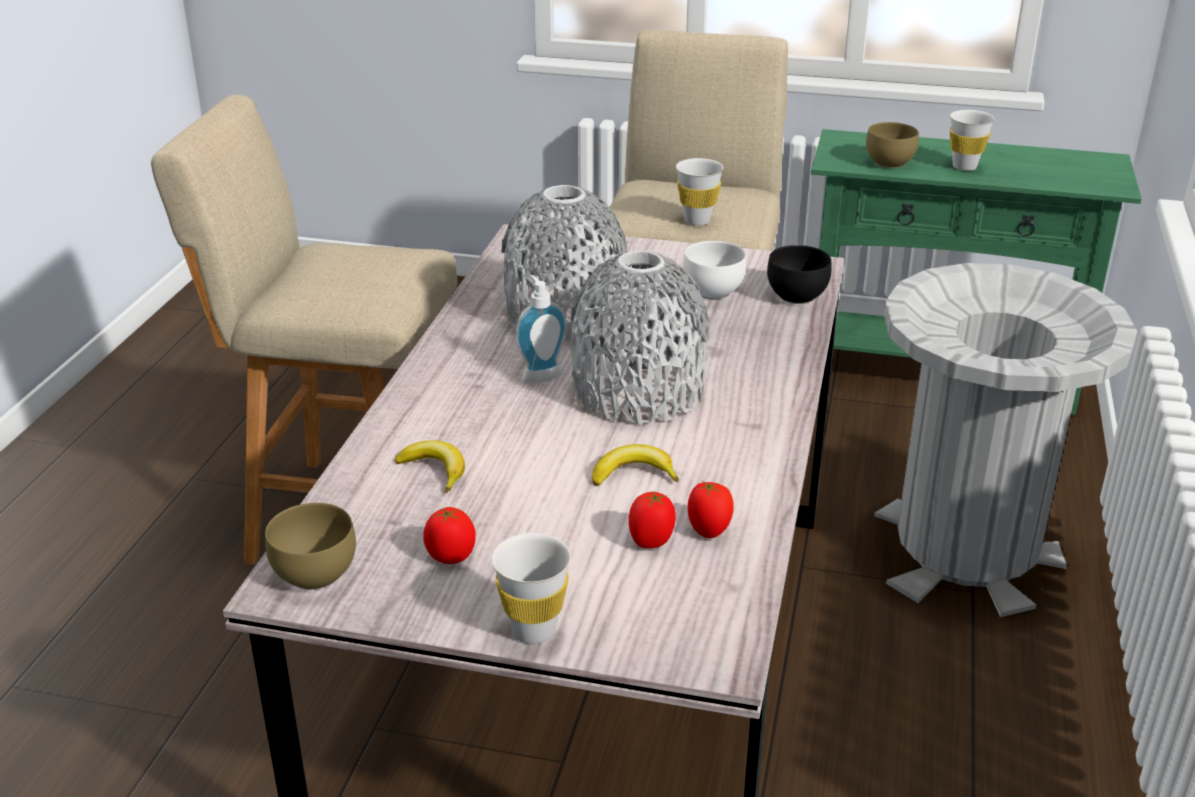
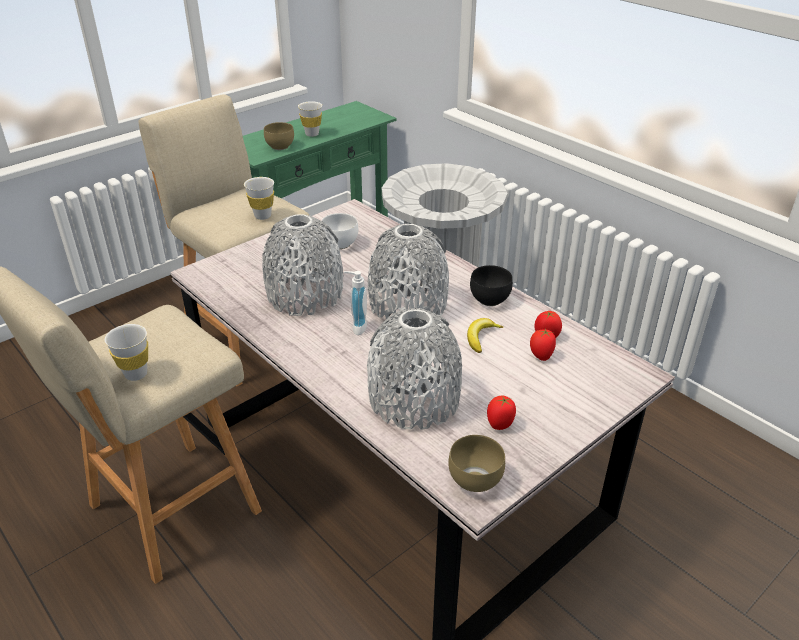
camera: 55 degrees left, 5 degrees up
(435, 471) = (414, 399): banana -> grey vase
(533, 631) = (583, 420): white cup -> white cup (136, 374)
(799, 296) = (375, 225): black bowl -> black bowl (490, 299)

